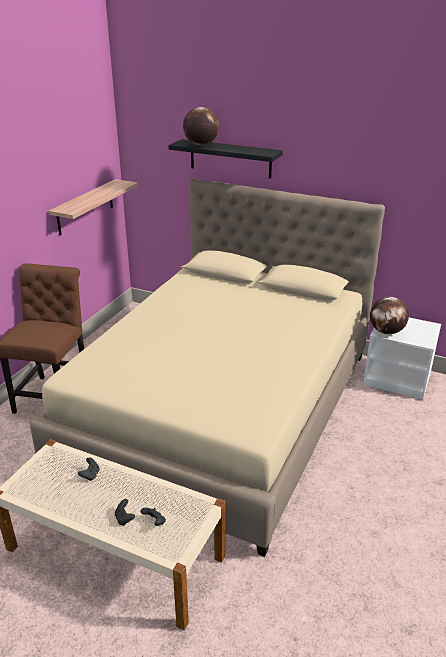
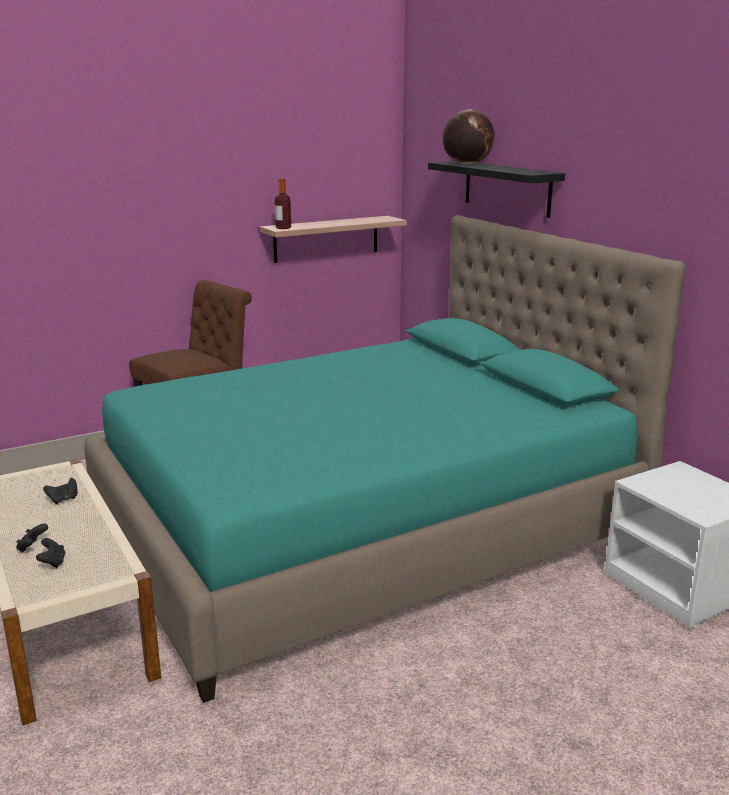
camera: 35 degrees right, 10 degrees down
(71, 209) = (283, 228): none -> bottle
(223, 407) = (366, 529): beige bed -> turquoise bed
(386, 332) = (650, 484): globe -> none

